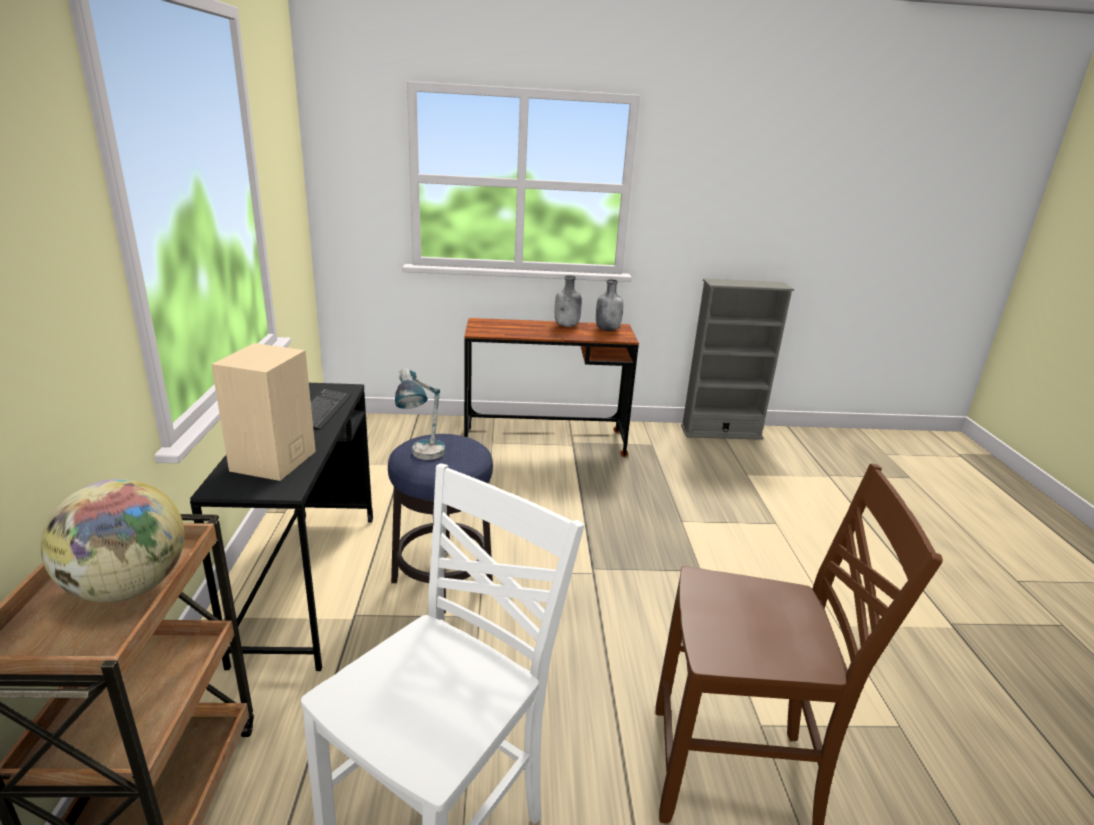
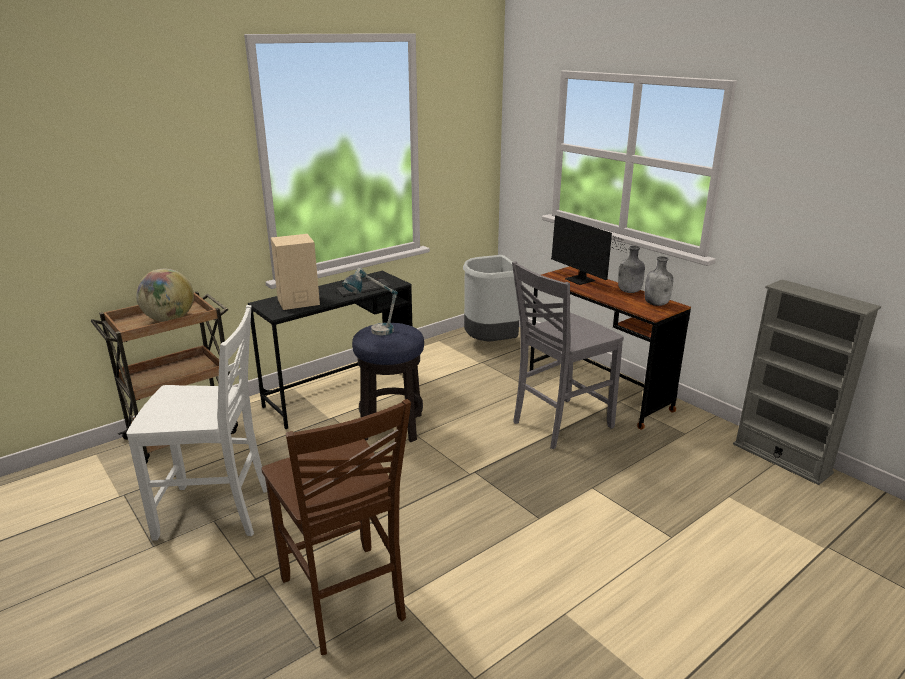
camera: 55 degrees right, 0 degrees up
(375, 441) = (490, 343): none -> grey trash can
(513, 328) = (581, 281): none -> monitor
(571, 485) = (559, 424): none -> grey chair

